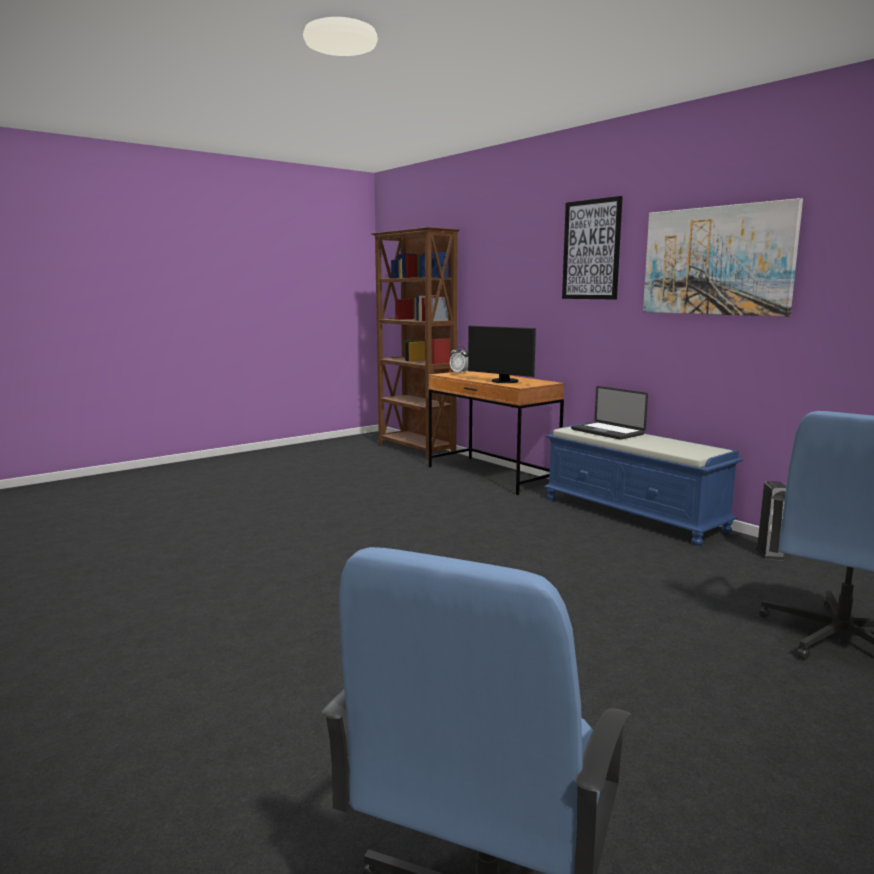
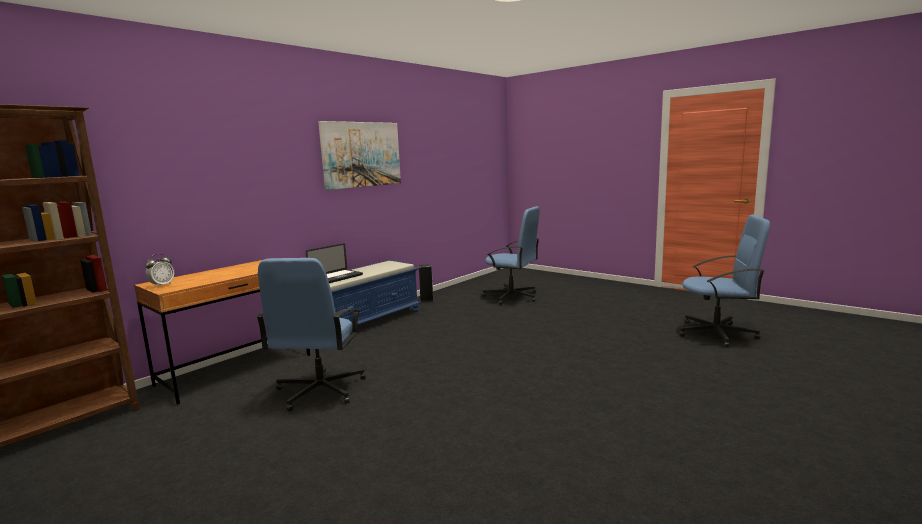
camera: 100 degrees left, 0 degrees up
(421, 501) = (319, 391): none -> blue office chair
(503, 381) = (252, 269): monitor -> none
(591, 250) = (272, 145): picture -> none

